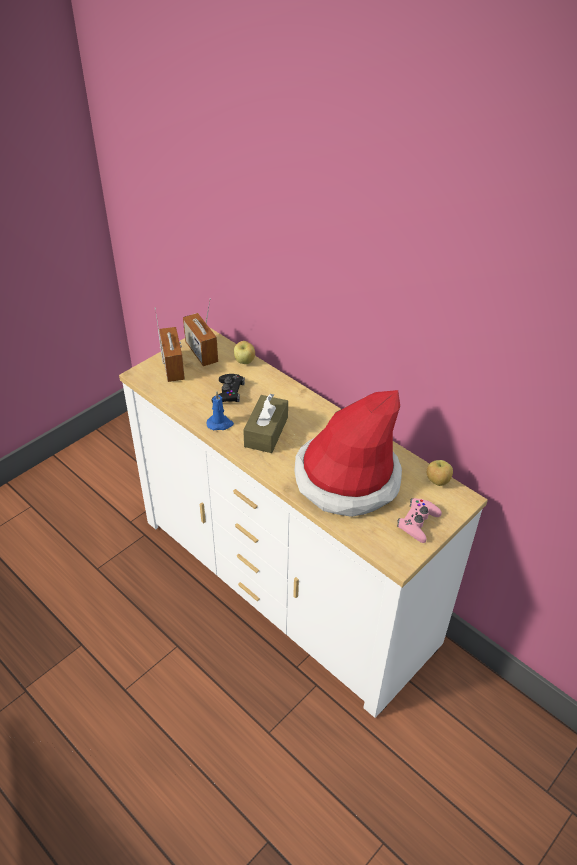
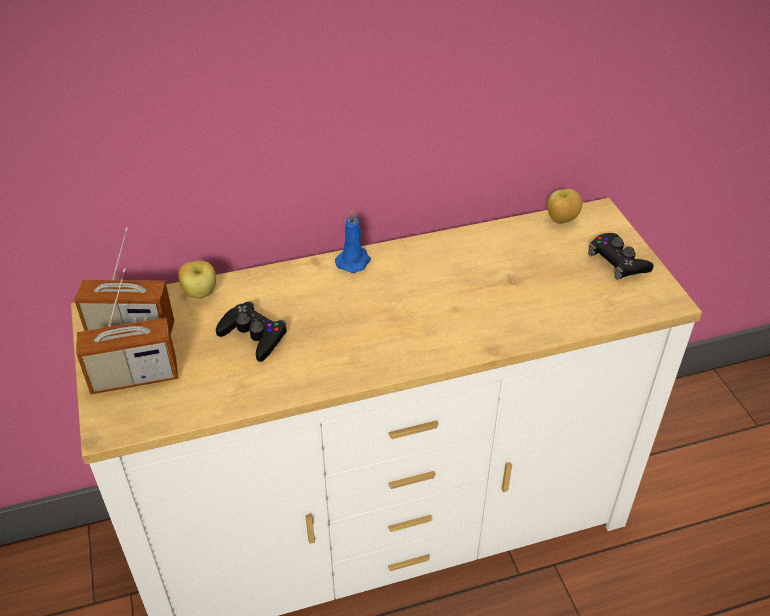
camera: 60 degrees left, 0 degrees up
(173, 367) = (134, 377): radio -> radio turned 150 degrees clockwise
(220, 424) = (314, 370): blue candle -> blue candle (354, 261)
(266, 432) = (369, 328): brown tissue box -> none
(347, 478) = (510, 288): hat -> none
(418, 523) = (617, 261): pink game controller -> black game controller

